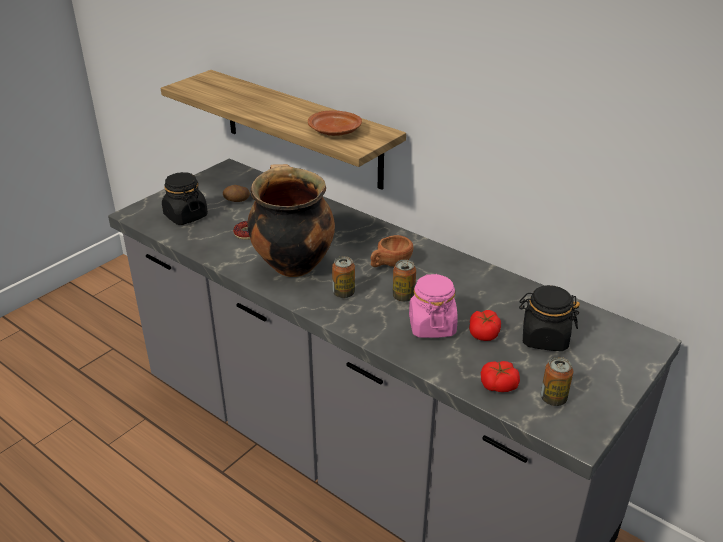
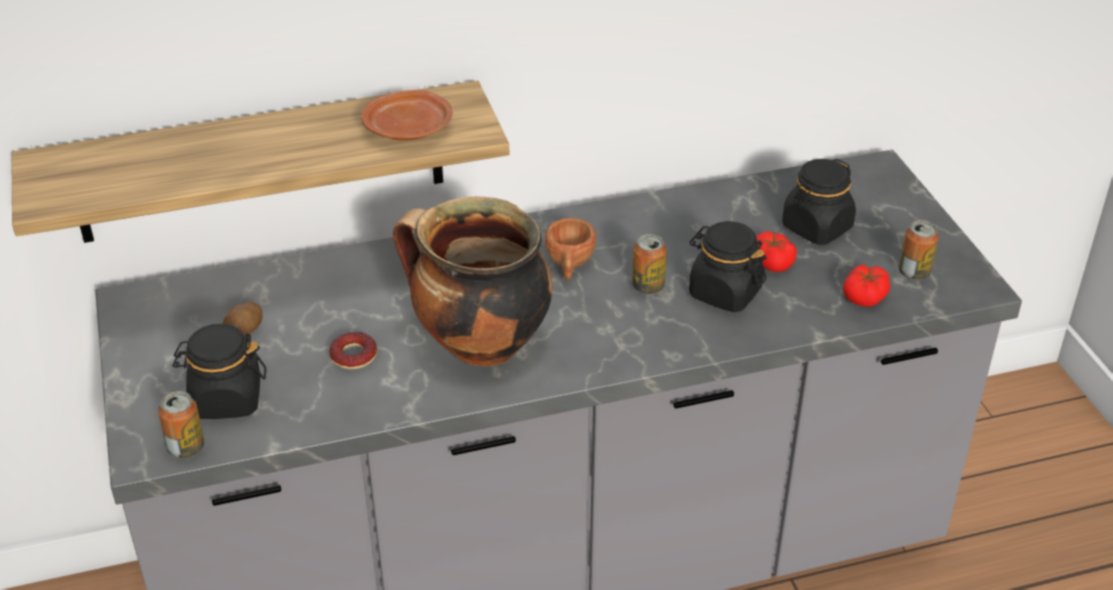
camera: 55 degrees left, 5 degrees up
(343, 293) = (593, 330): can -> can (186, 448)
(431, 326) = (724, 292): pink jar -> black jar

